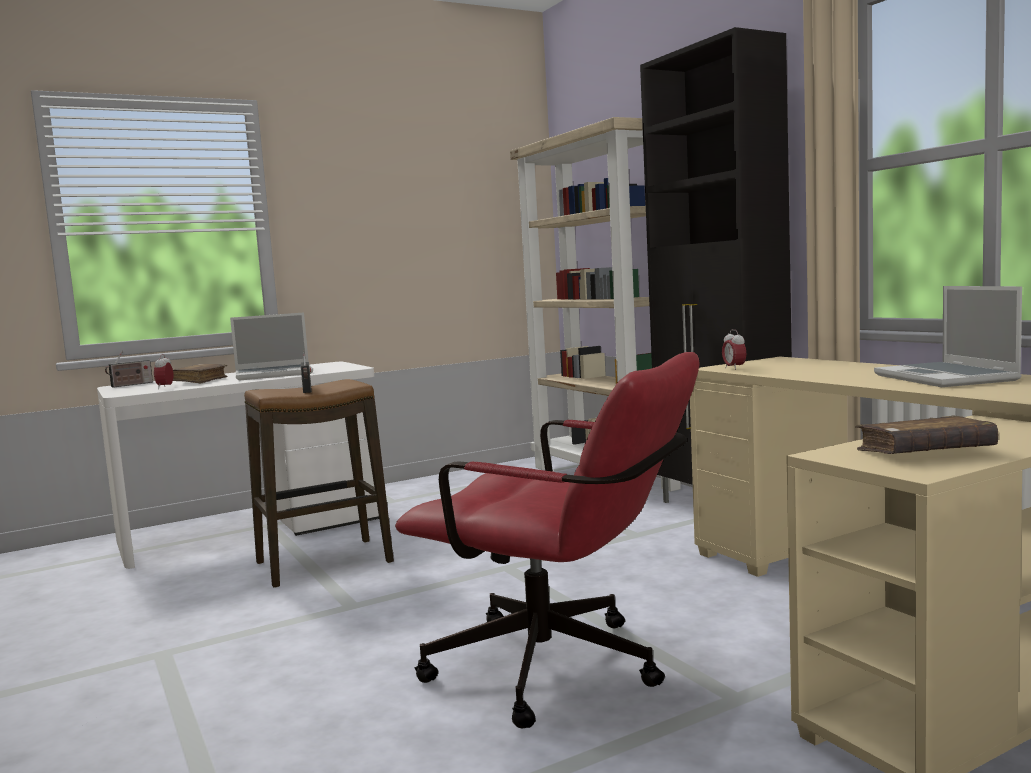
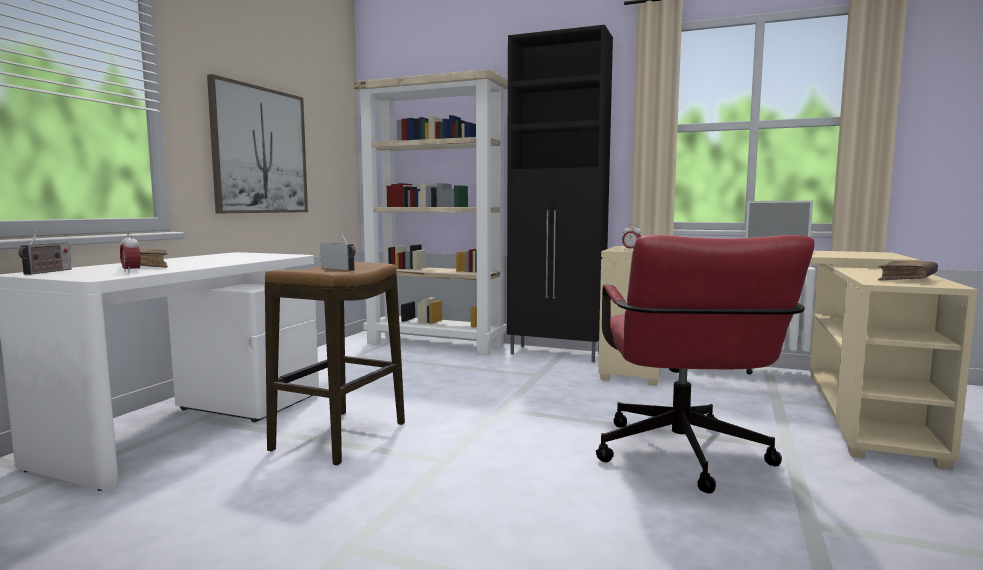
camera: 40 degrees left, 0 degrees up
(275, 374) = (222, 260): laptop -> none
(394, 249) = (260, 150): none -> picture
(563, 671) = (683, 460): red office chair -> red office chair turned 105 degrees clockwise

